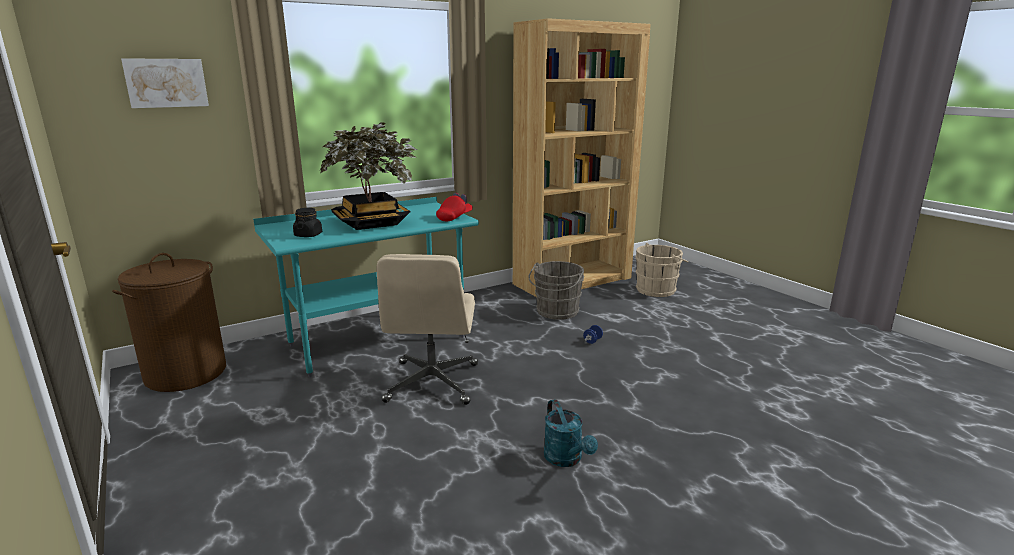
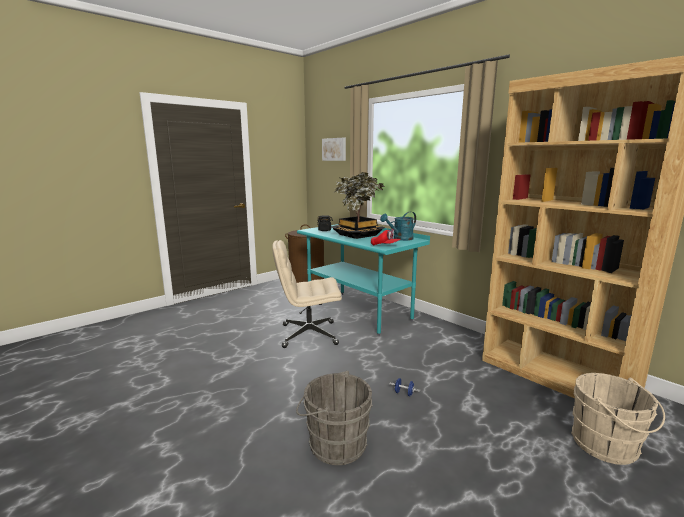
camera: 80 degrees right, 5 degrees down
(556, 312) = (456, 371): grey bucket -> grey bucket (334, 443)
(566, 459) = (217, 387): turquoise watering can -> turquoise watering can (400, 239)

